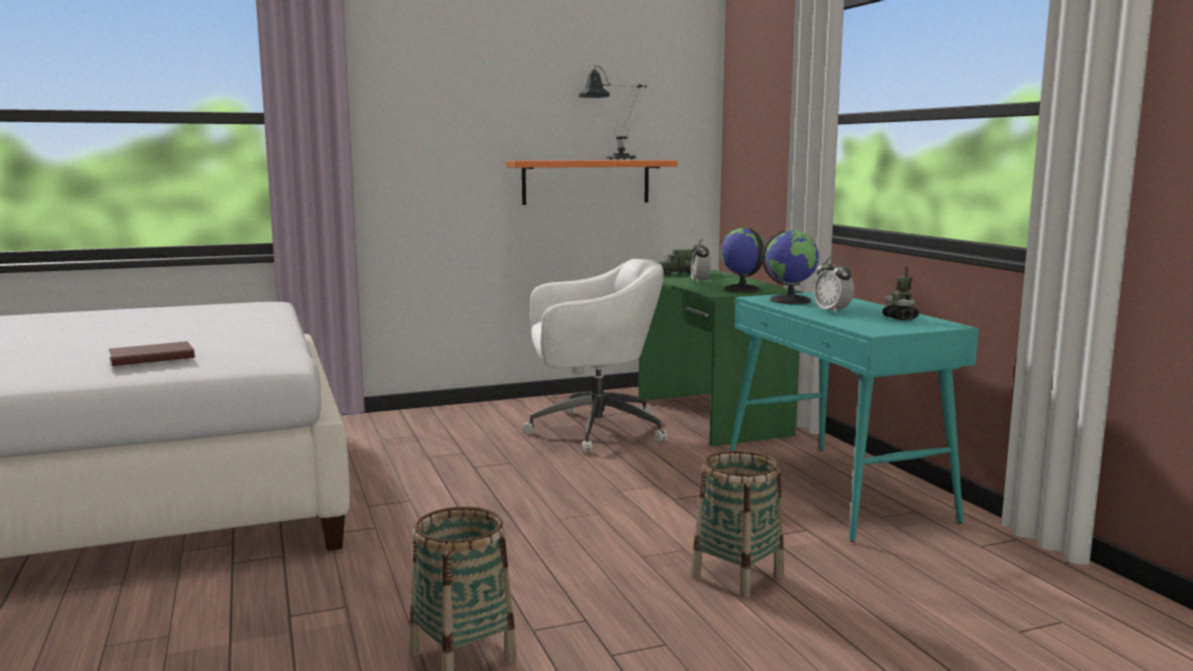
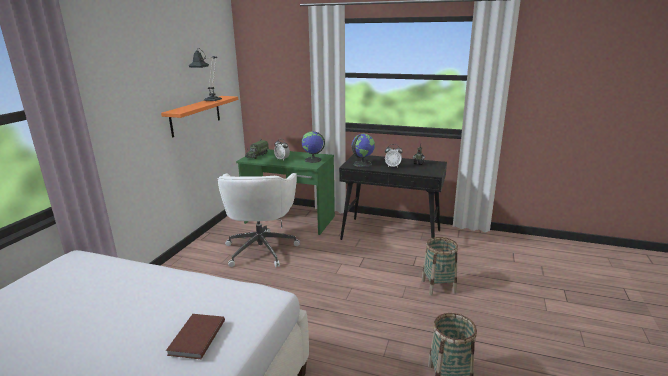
camera: 50 degrees left, 10 degrees up
(592, 430) = (261, 249): white office chair -> white office chair turned 150 degrees clockwise
(836, 490) = (391, 235): turquoise console table -> black console table

